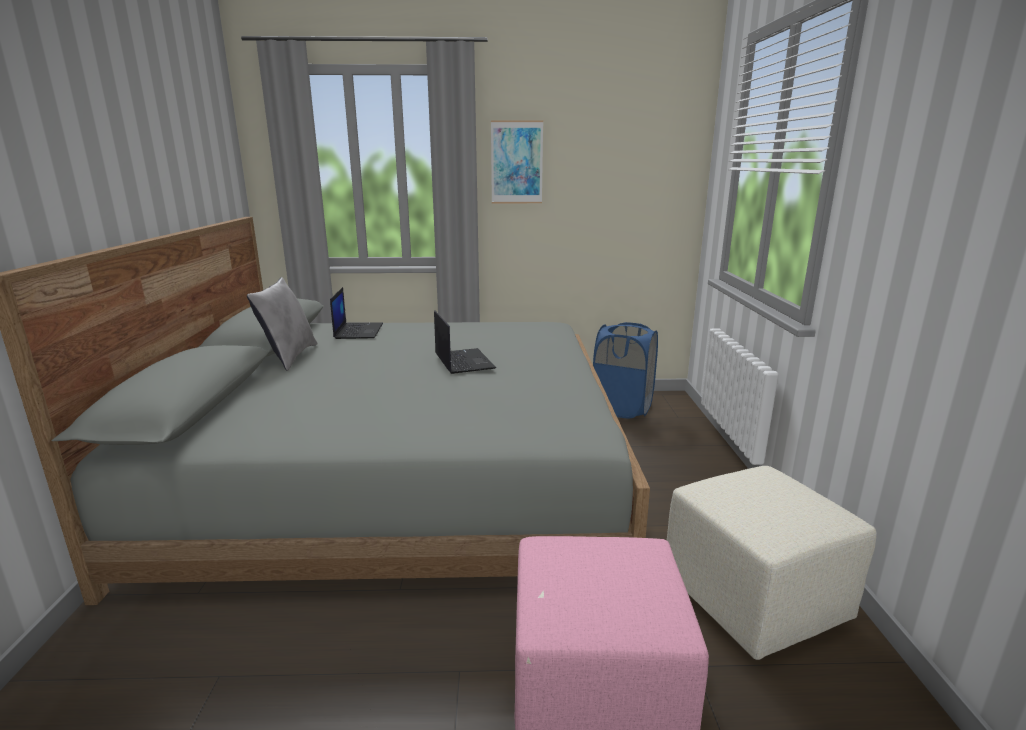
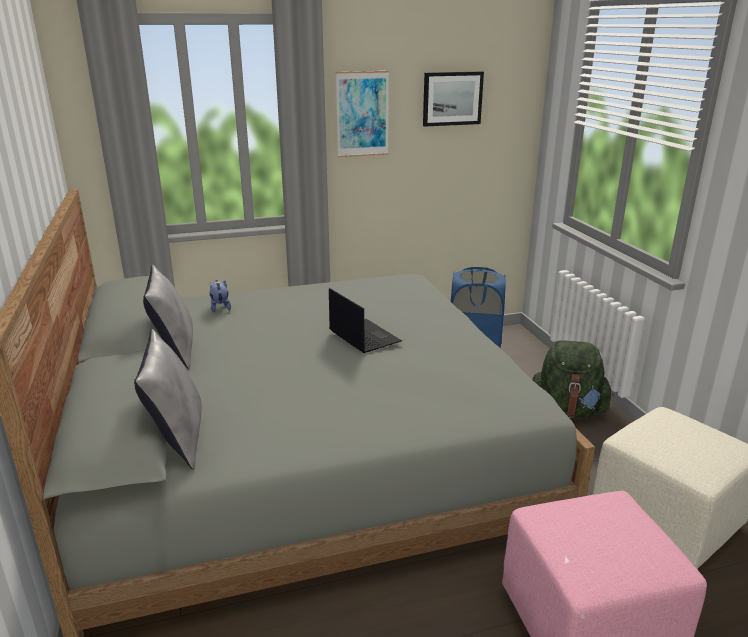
camera: 15 degrees left, 5 degrees up
(224, 418) = (178, 438): none -> grey pillow
(358, 331) = (220, 307): laptop -> plush toy
(609, 150) = (452, 98): none -> picture
(692, 473) = (566, 411): none -> green backpack

